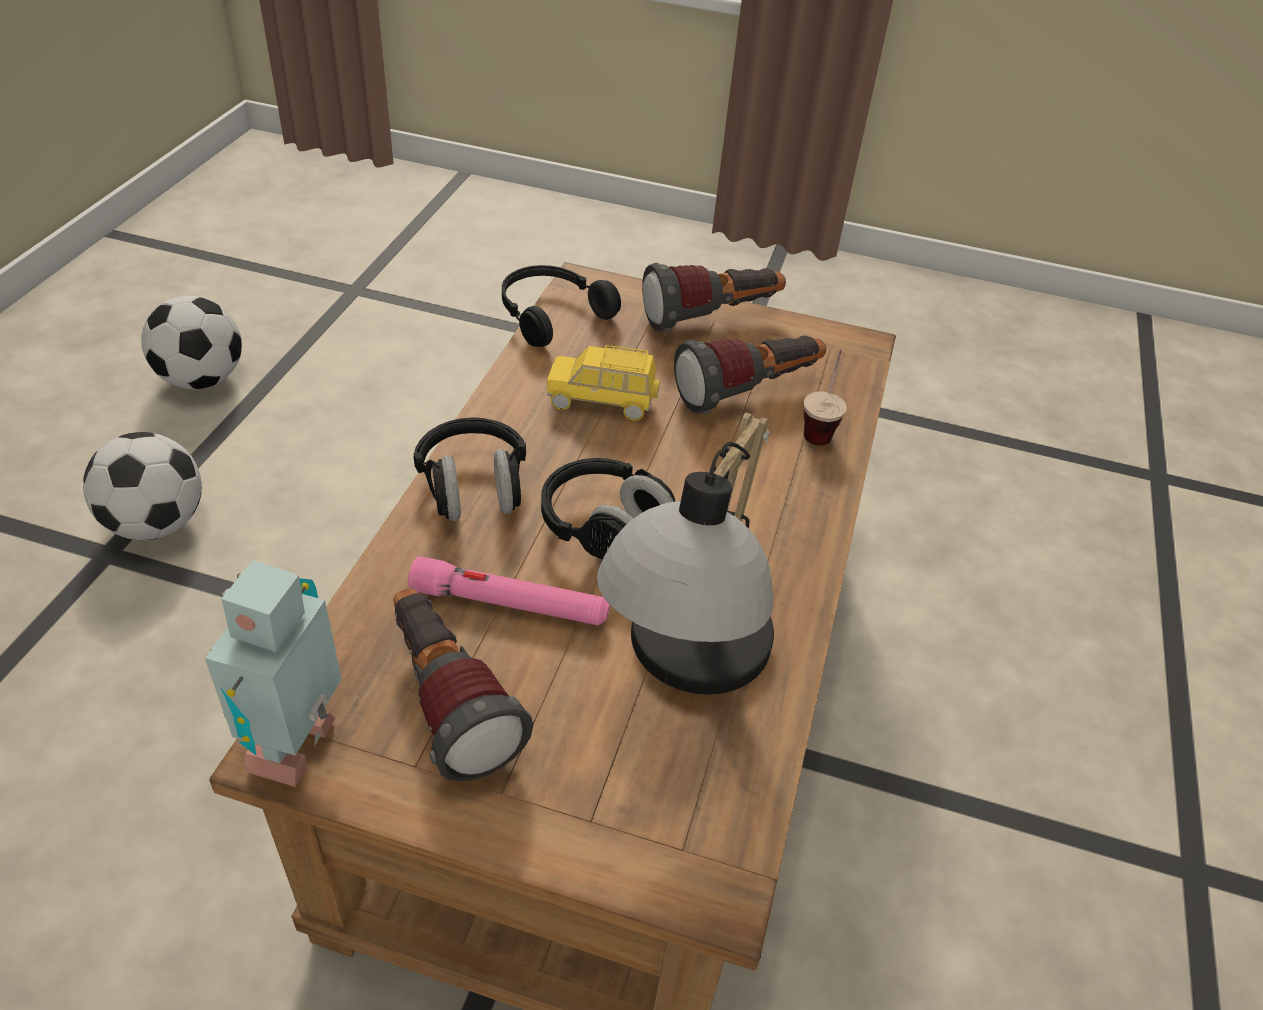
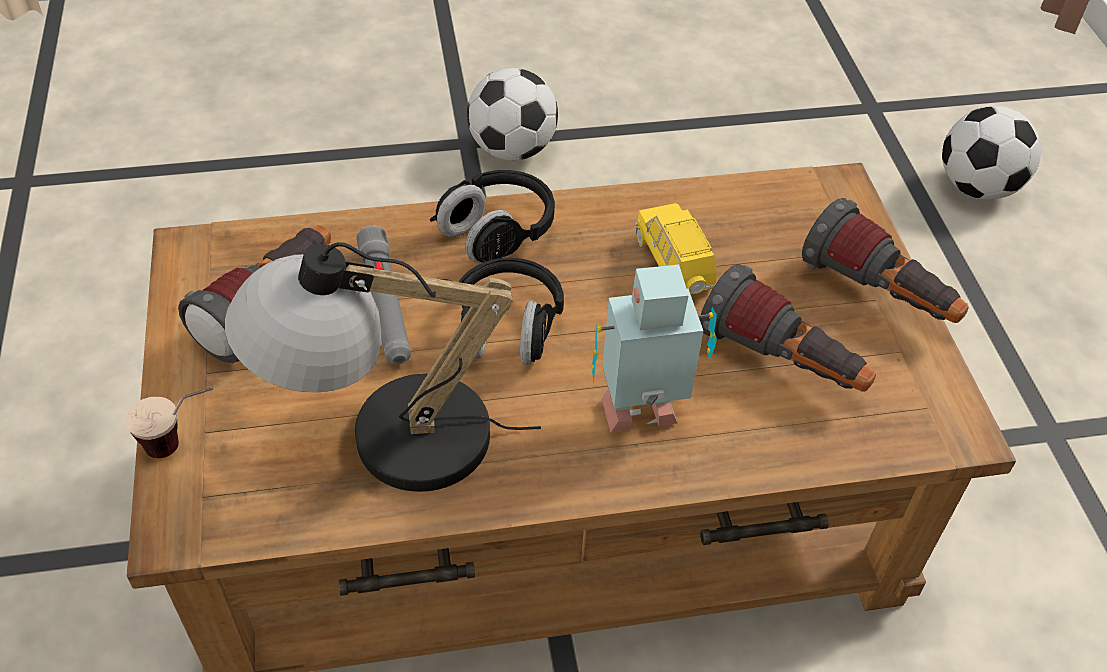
camera: 65 degrees right, 5 degrees up
(202, 379) = (674, 88): football -> football (977, 187)
(301, 745) = (197, 256): toy robot -> toy robot (643, 417)
(510, 604) = (385, 305): pink flashlight -> grey flashlight
(550, 314) = (767, 185): black headphones -> none
(820, 426) = (778, 437): cup -> cup (182, 443)

